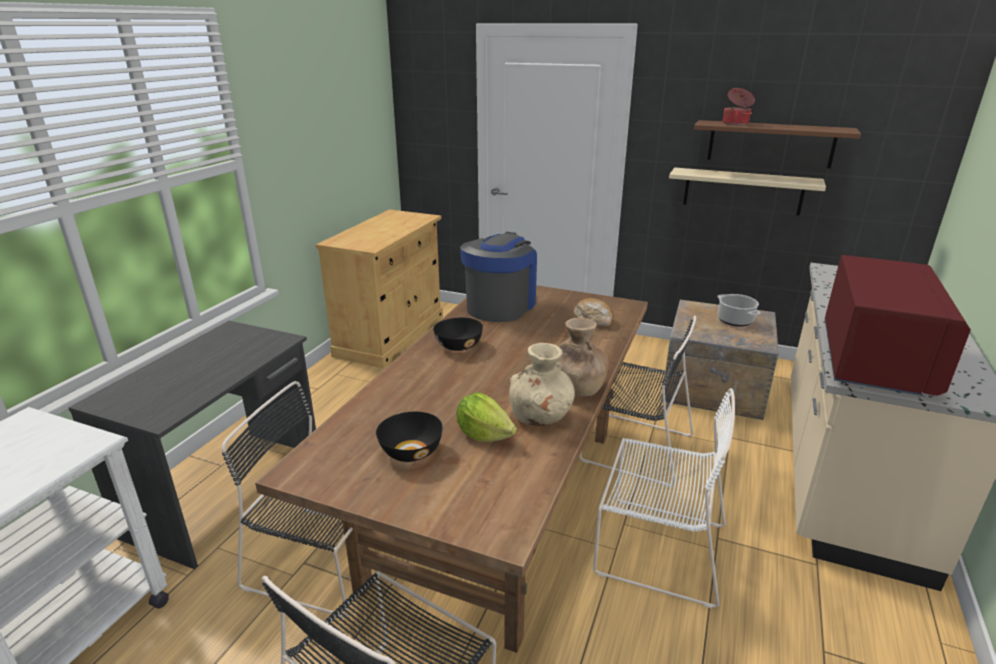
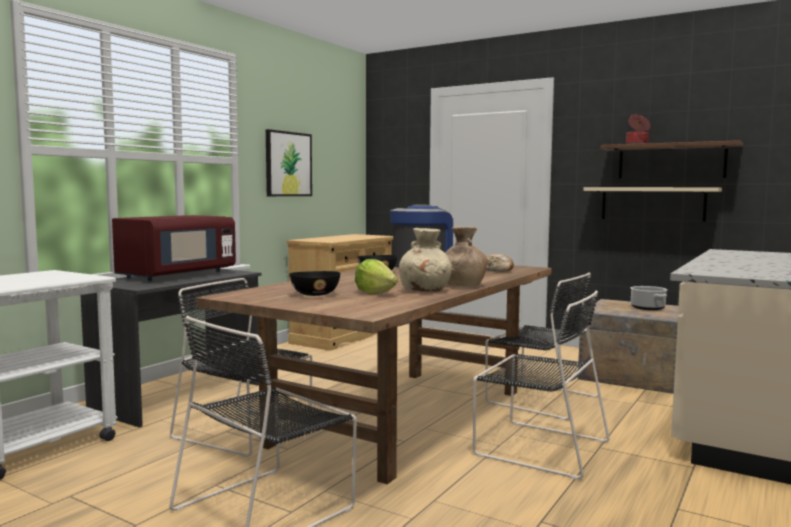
camera: 10 degrees right, 20 degrees down
(305, 146) = (288, 164): none -> picture
(656, 547) = (537, 447): white chair -> black chair
(872, 360) = (723, 269): red microwave -> red microwave (177, 275)

